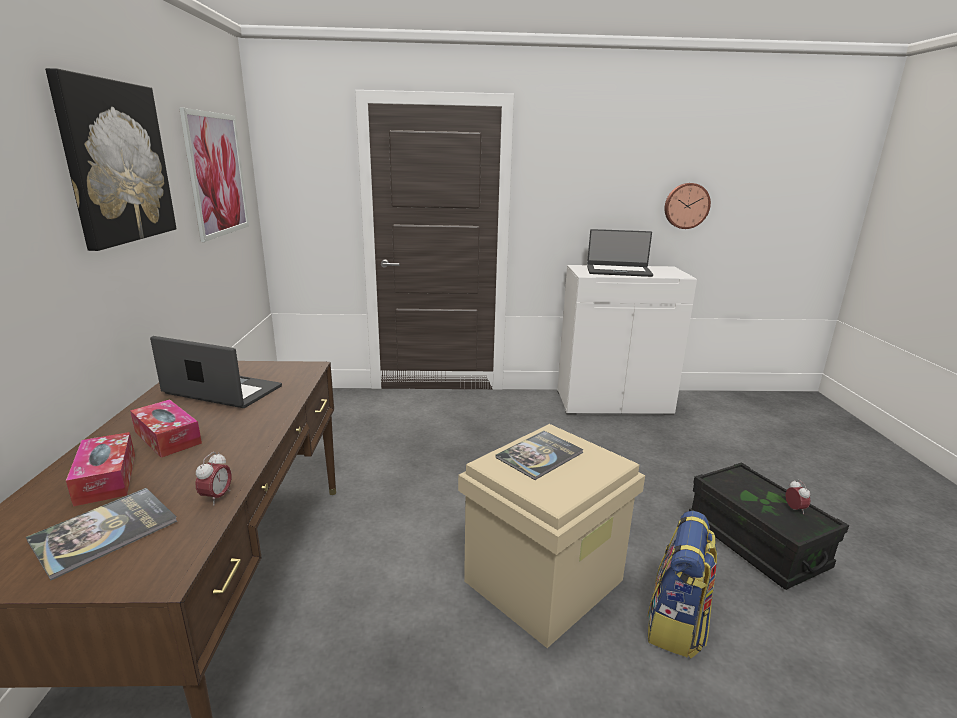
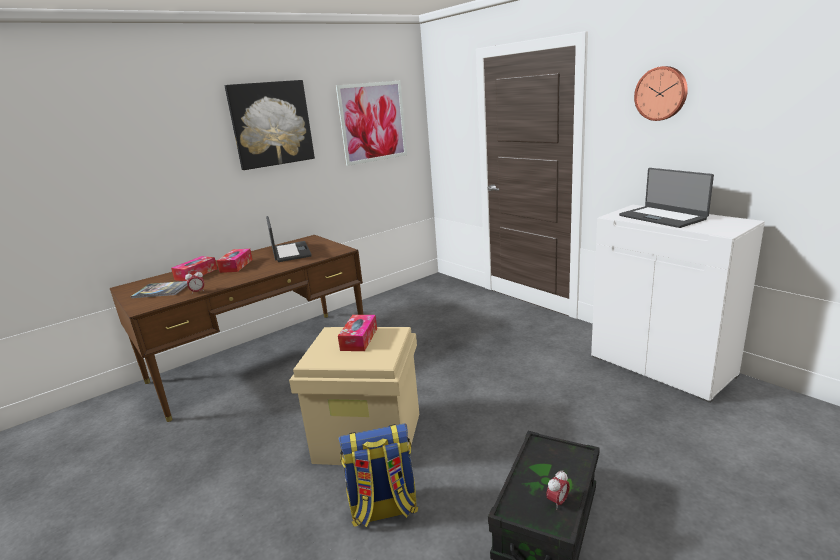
camera: 55 degrees right, 0 degrees up
(539, 455) = (359, 339): book -> tissue box
(686, 205) = (788, 142): wall clock -> wall clock (661, 93)

